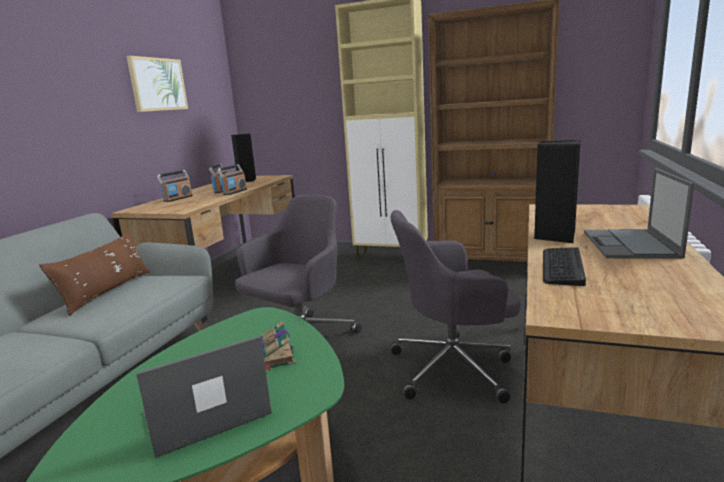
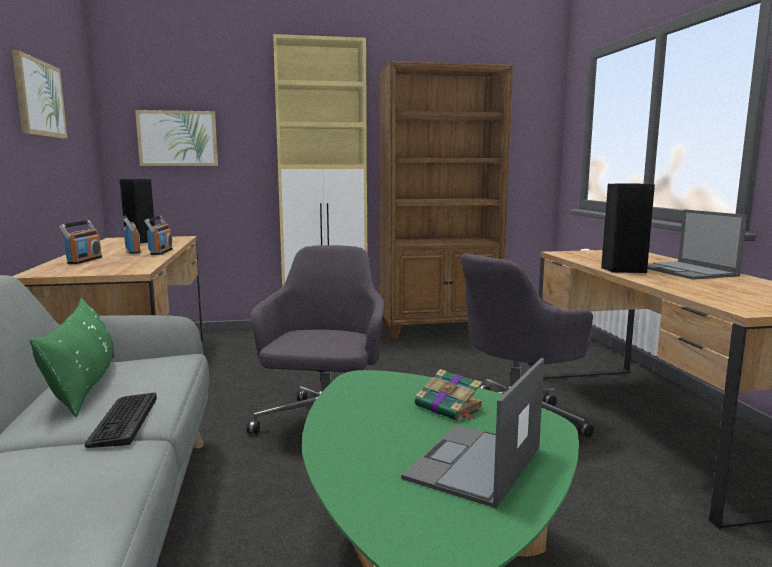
camera: 30 degrees left, 5 degrees down
(107, 292) = (84, 385): brown pillow -> green pillow
(283, 98) = (178, 138): none -> picture
(562, 266) = (678, 286): keyboard -> keyboard (123, 420)

